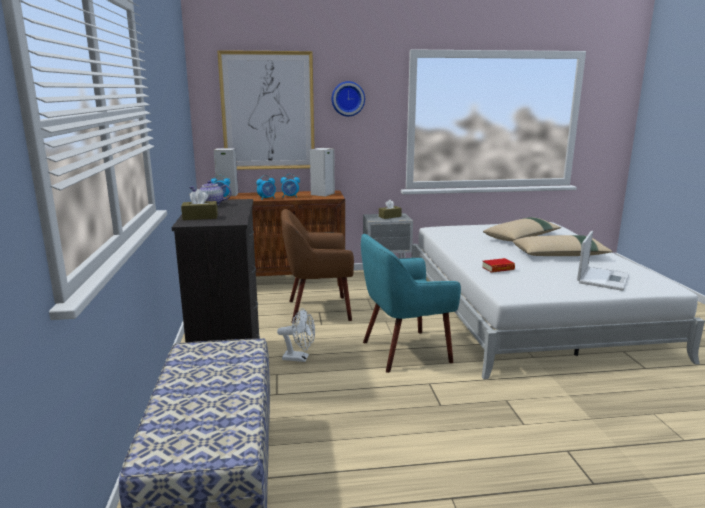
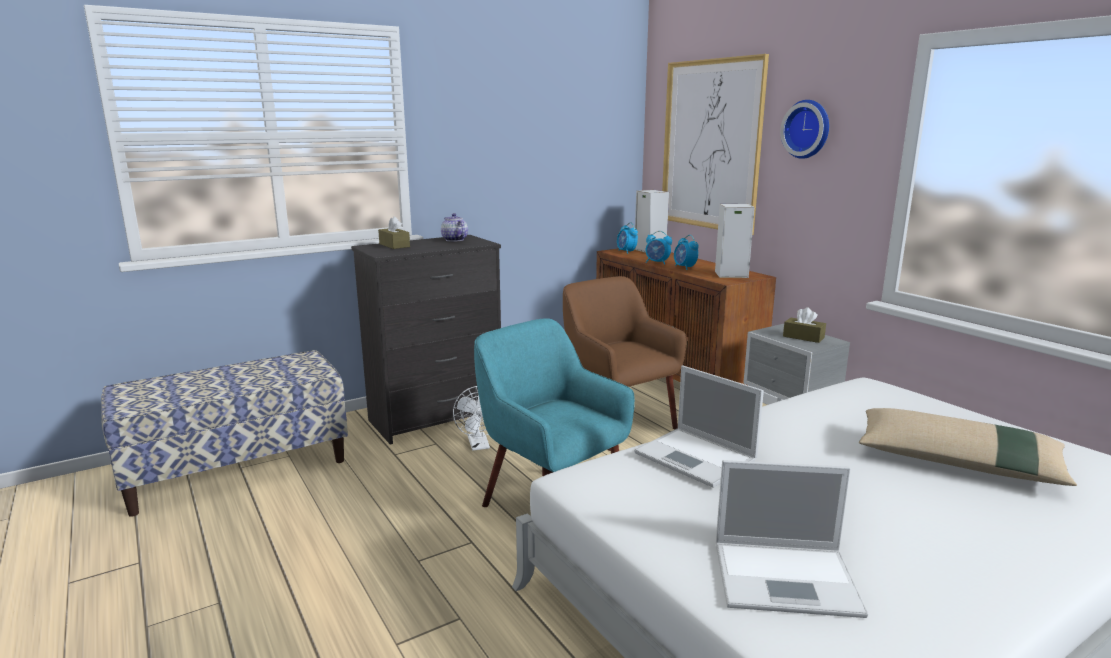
camera: 65 degrees right, 0 degrees up
(498, 268) = (697, 458): book -> laptop
(560, 255) = (895, 515): beige pillow -> none

